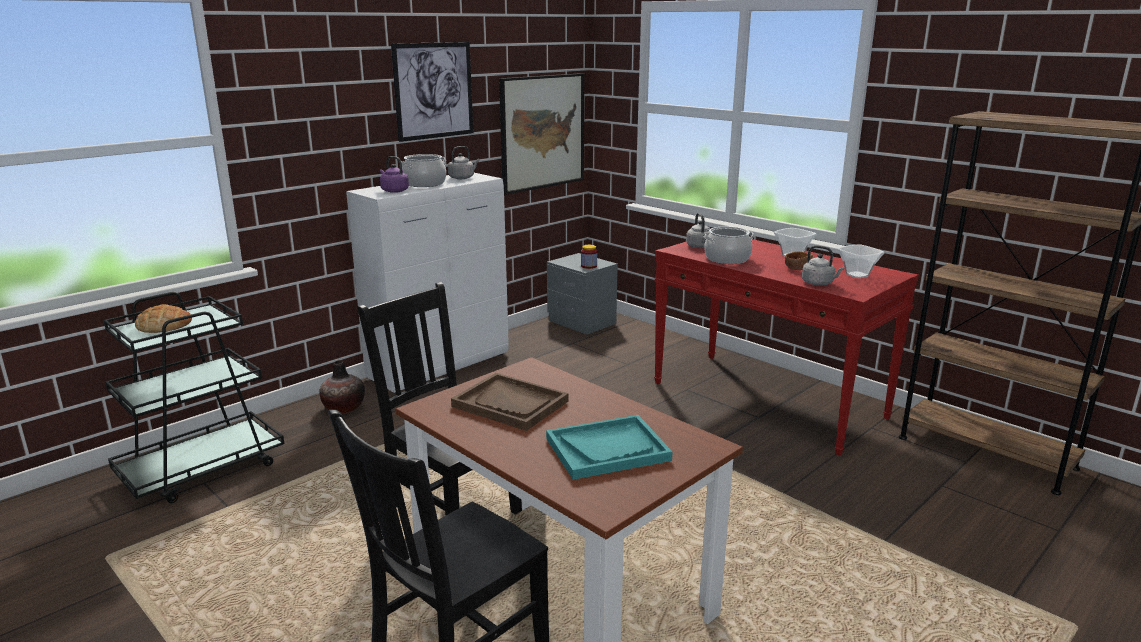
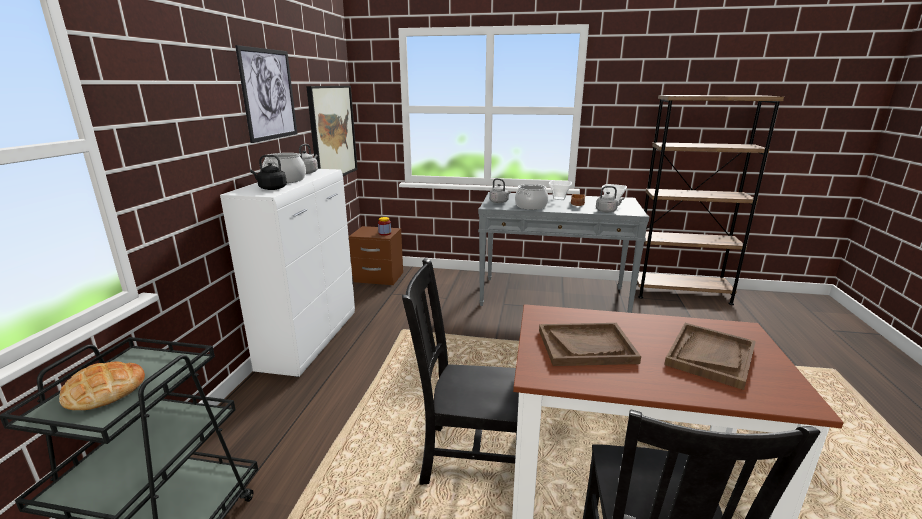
camera: 35 degrees left, 0 degrees up
(344, 408) = (264, 408): vase -> none
(394, 191) = (271, 188): purple kettle -> black kettle
(581, 322) = (378, 278): grey nightstand -> brown nightstand
(607, 449) = (710, 356): turquoise tray -> brown tray
(768, 400) = (553, 296): red console table -> grey console table

